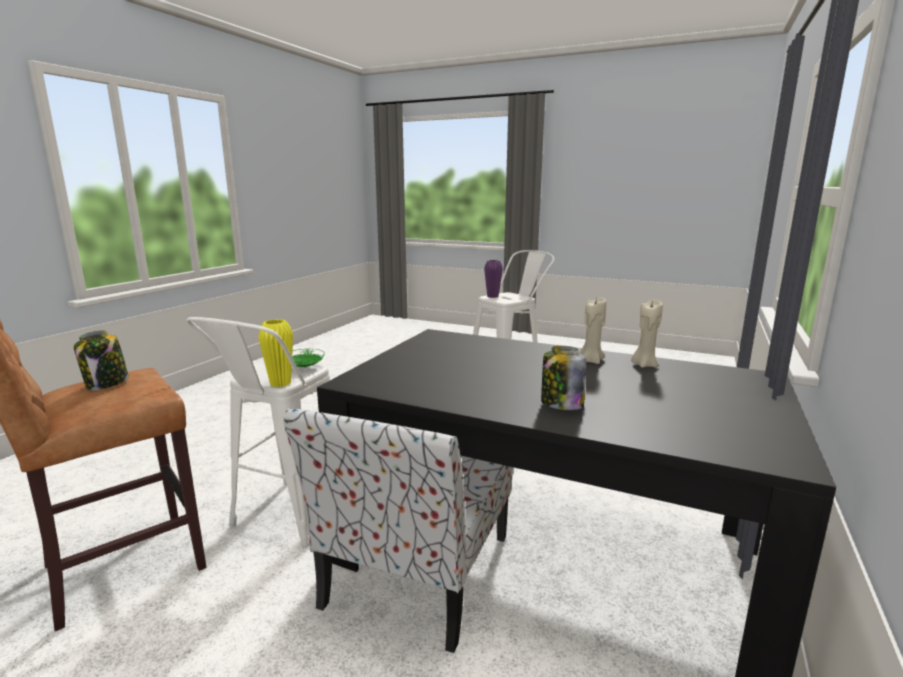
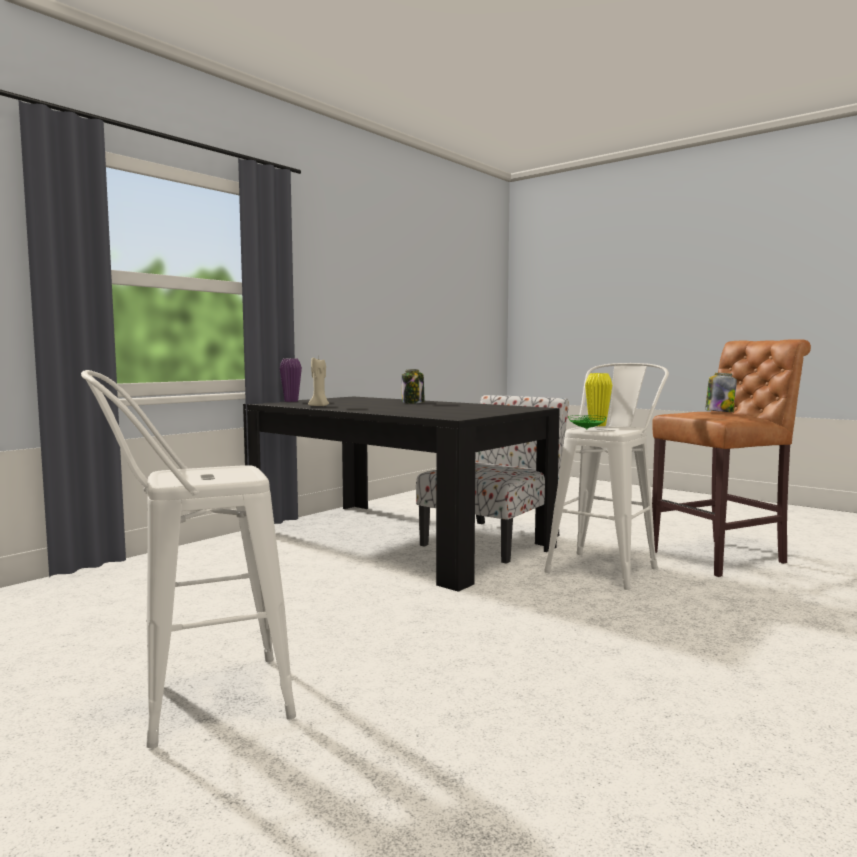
camera: 165 degrees left, 10 degrees down
(492, 296) = (232, 477): purple vase -> purple vase (291, 401)
(590, 361) = (351, 407): beige candle -> none

